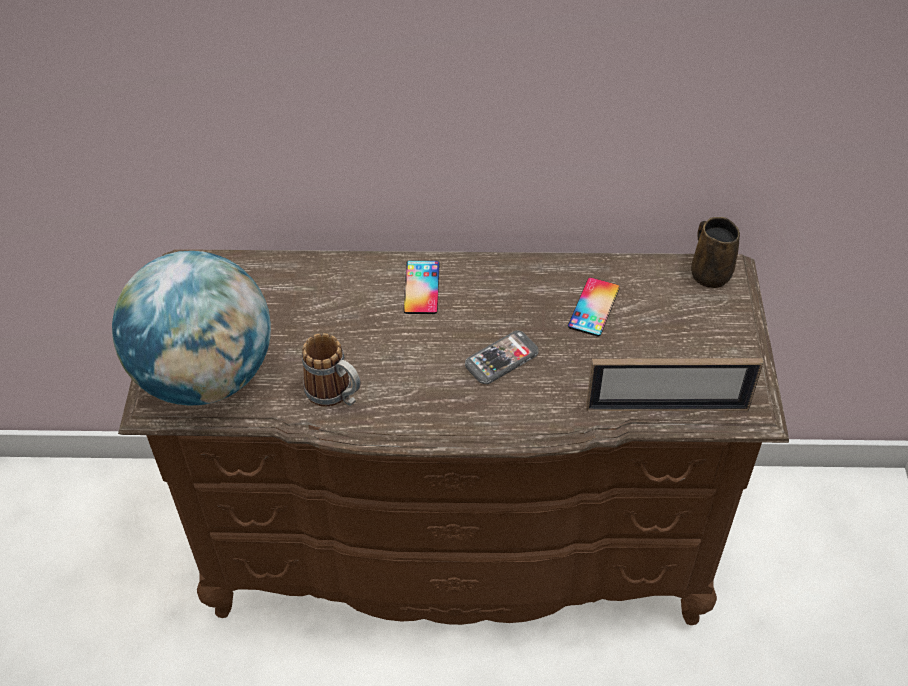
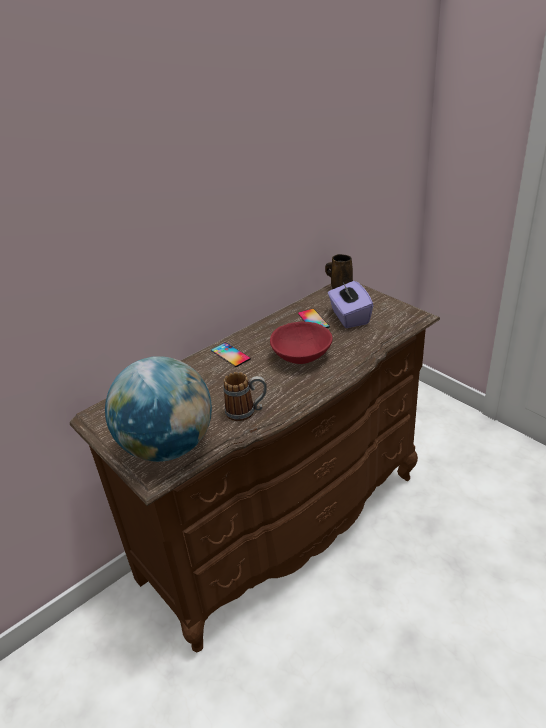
camera: 40 degrees left, 15 degrees down
(501, 359) = (302, 356): phone -> red bowl
(648, 339) = (349, 317): none -> purple tissue box
(667, 408) = (388, 331): picture frame -> none

